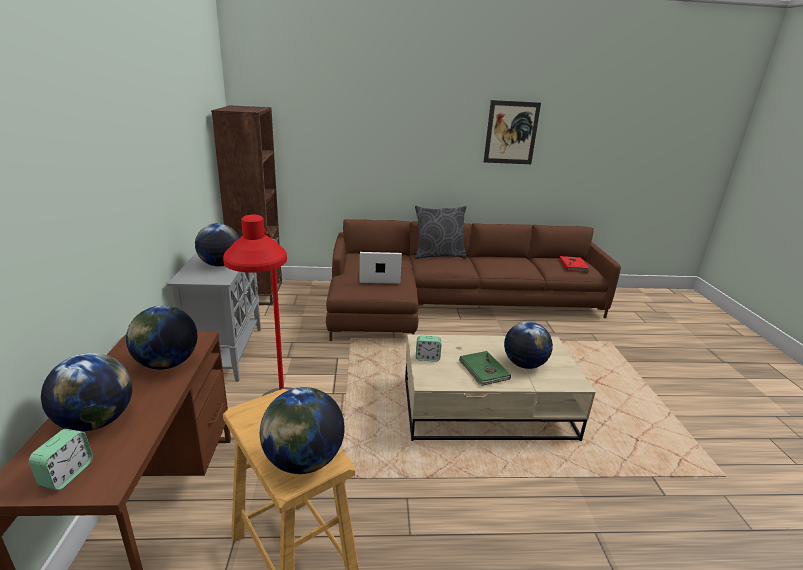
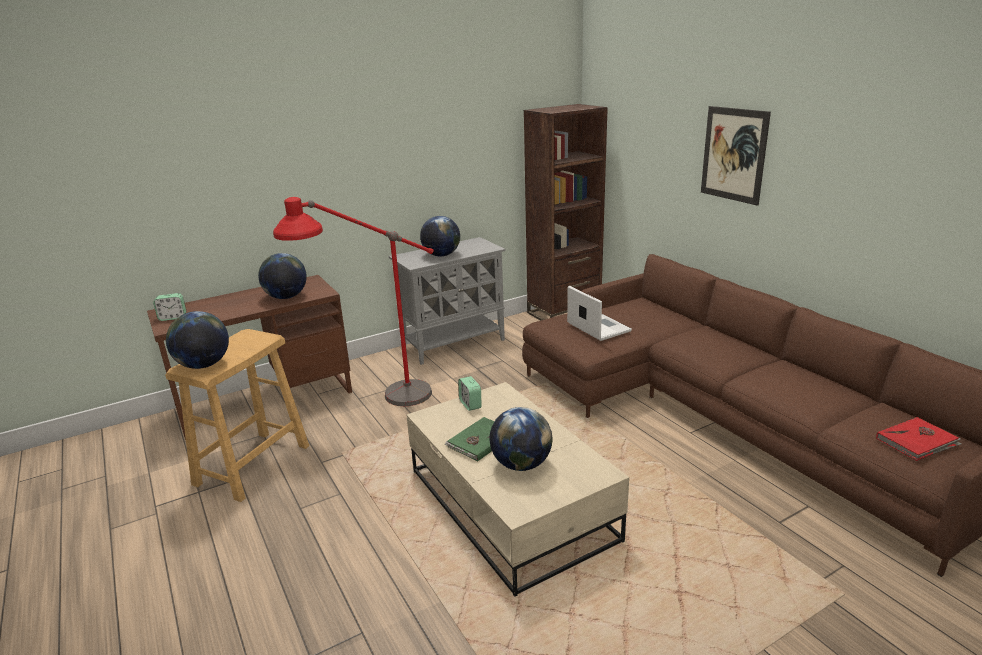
camera: 65 degrees right, 0 degrees up
(96, 421) = (217, 305): globe -> none
(438, 255) = (731, 338): grey pillow -> none
(511, 133) = (896, 165): picture -> picture (733, 154)

